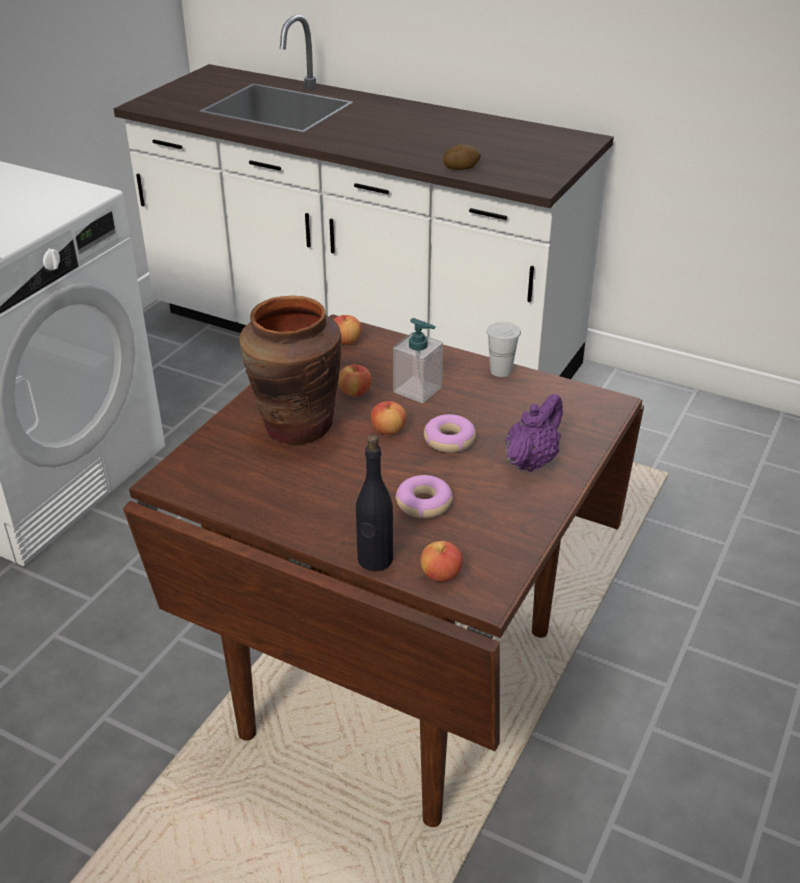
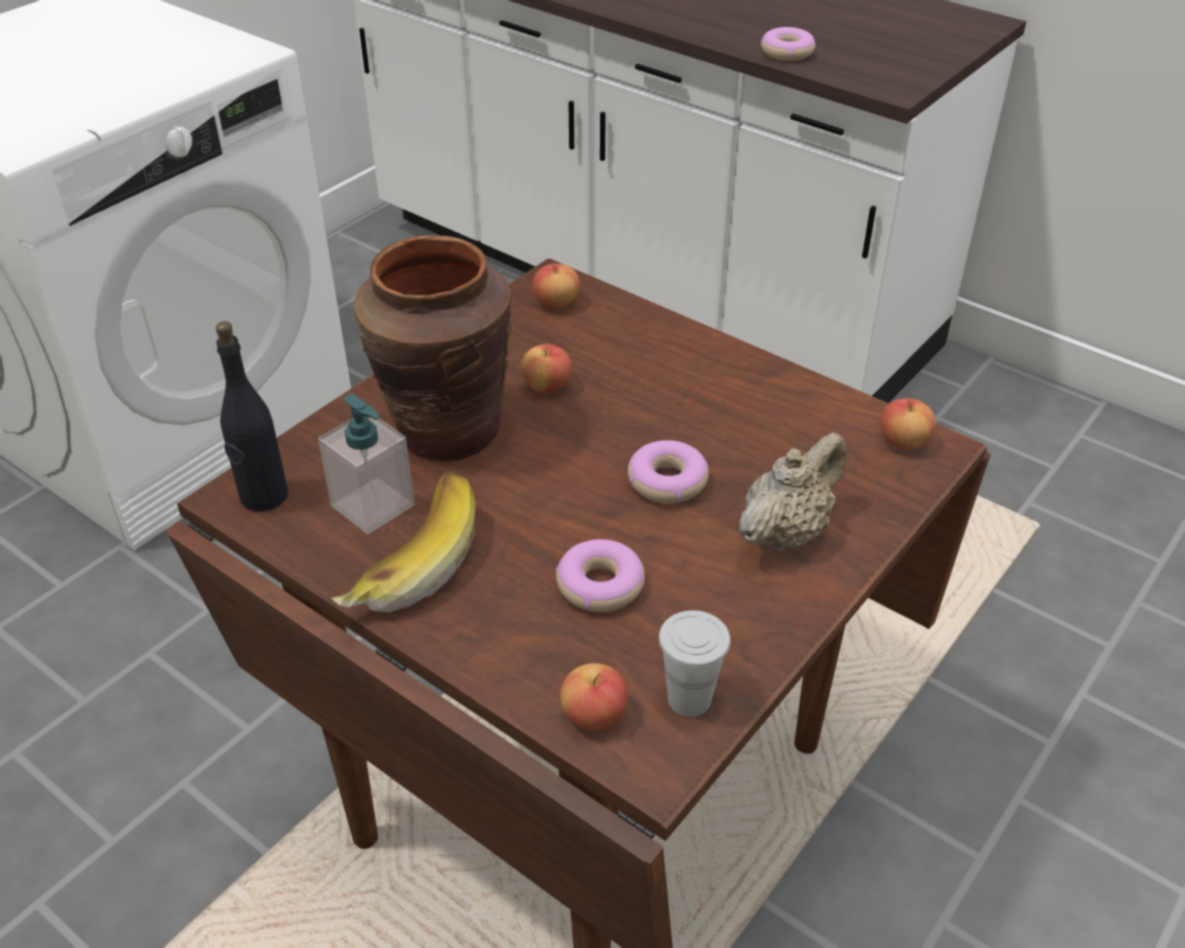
camera: 10 degrees right, 5 degrees up
(296, 504) = (408, 561): none -> banana
(375, 560) = (498, 674): black bottle -> black bottle (263, 496)
(388, 430) = (579, 454): apple -> apple (903, 441)
(418, 390) = (641, 392): soap dispenser -> soap dispenser (373, 506)
(461, 168) = (786, 52): potato -> donut
(501, 371) = (775, 374): white cup -> white cup (689, 699)
(531, 460) = (786, 532): purple teapot -> beige teapot

